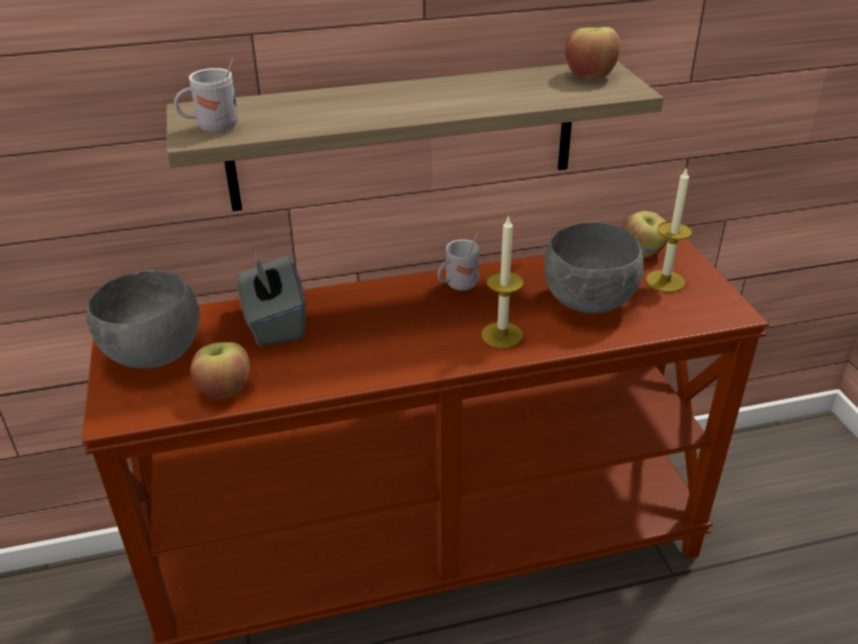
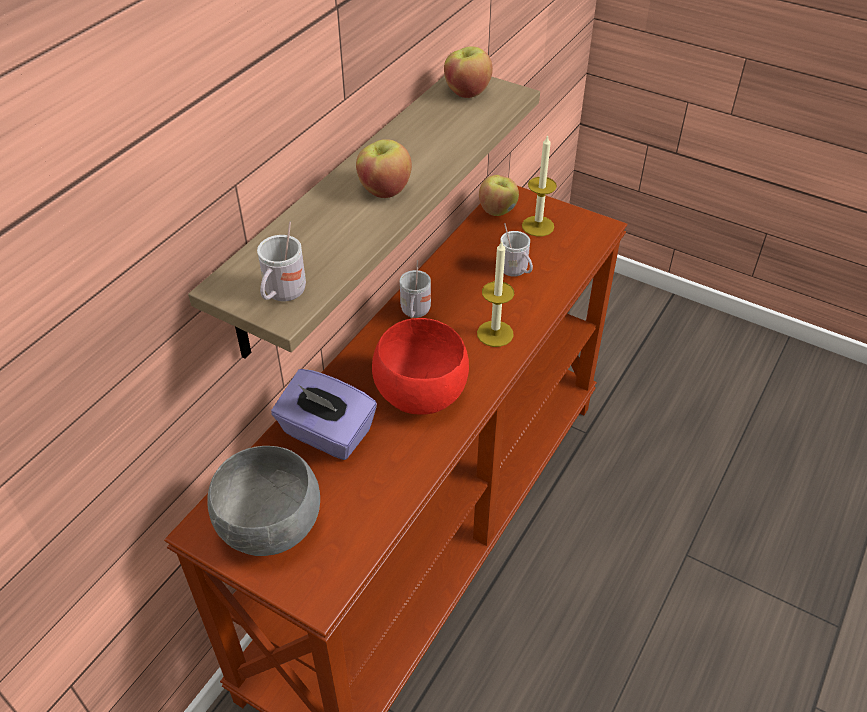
camera: 45 degrees left, 10 degrees up
(224, 389) = (370, 512): apple -> apple (384, 189)
(274, 323) = (326, 434): grey tissue box -> purple tissue box
(378, 339) = (420, 393): none -> red bowl
(590, 303) = (516, 272): grey bowl -> white mug

